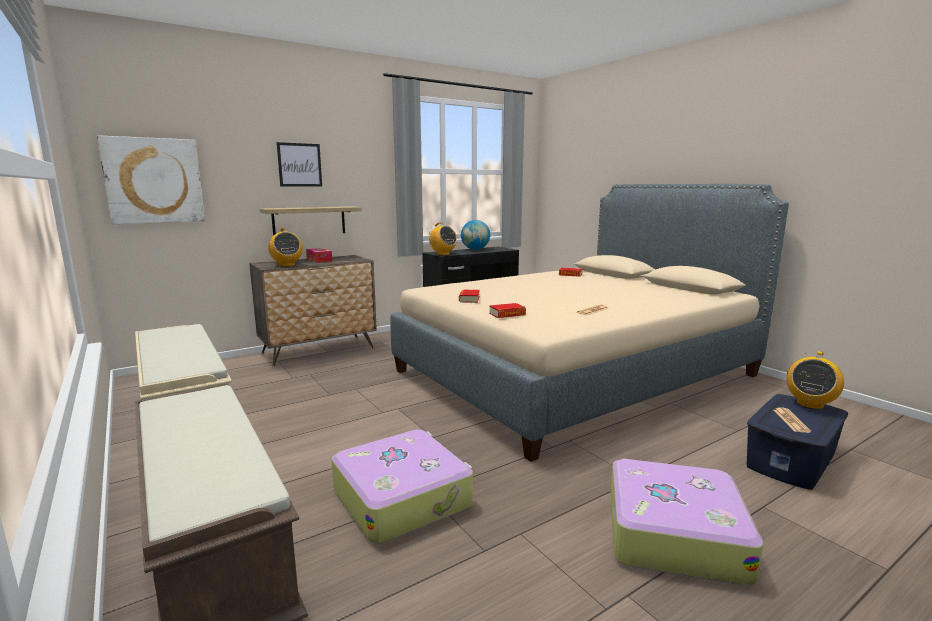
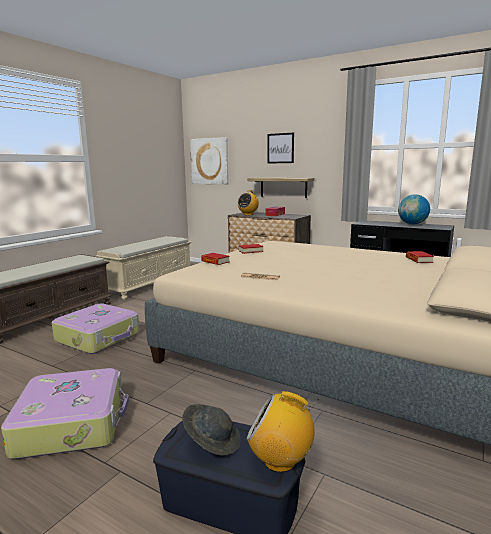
camera: 65 degrees right, 0 degrees up
(442, 254) = (363, 223): radio -> none
(791, 421) = (212, 441): newspaper -> grey hat

